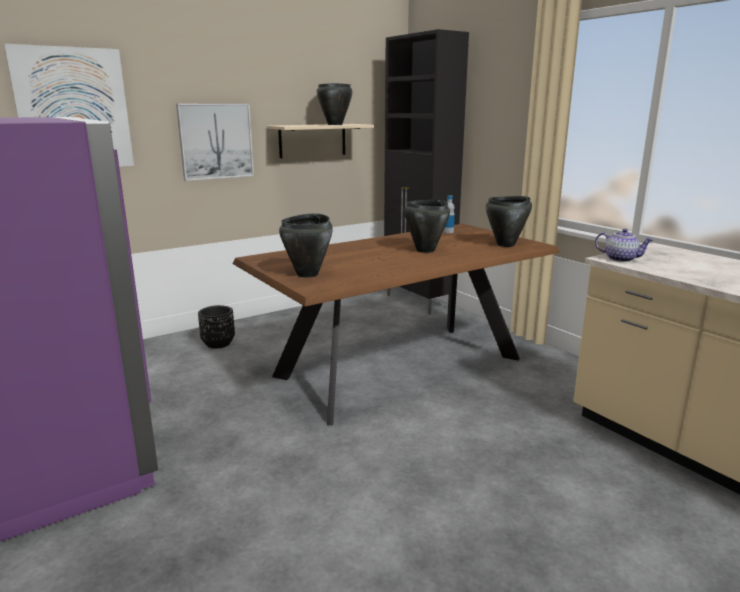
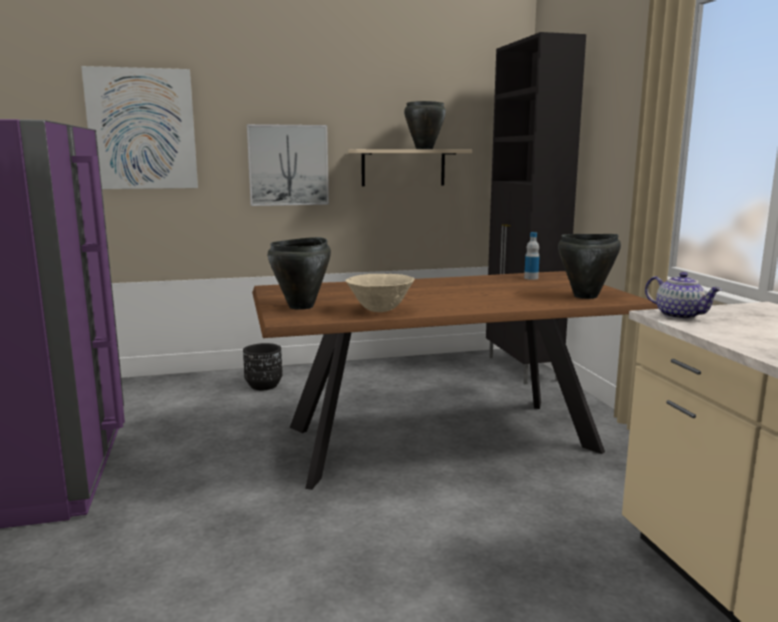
camera: 20 degrees right, 5 degrees down
(376, 272) = (380, 311): none -> beige bowl
(425, 250) = (471, 294): black cooking pot -> none

